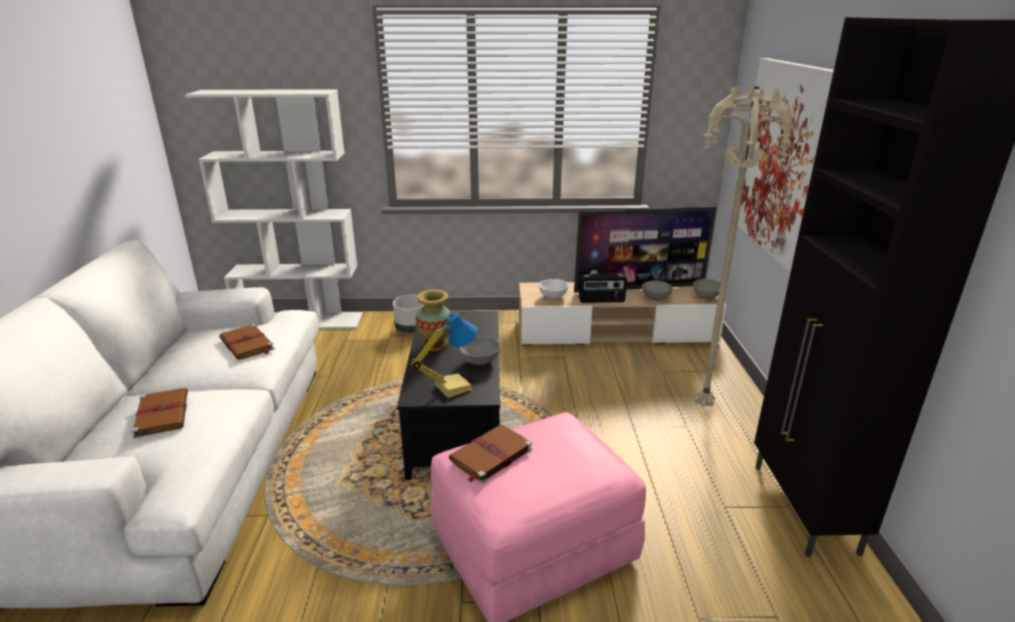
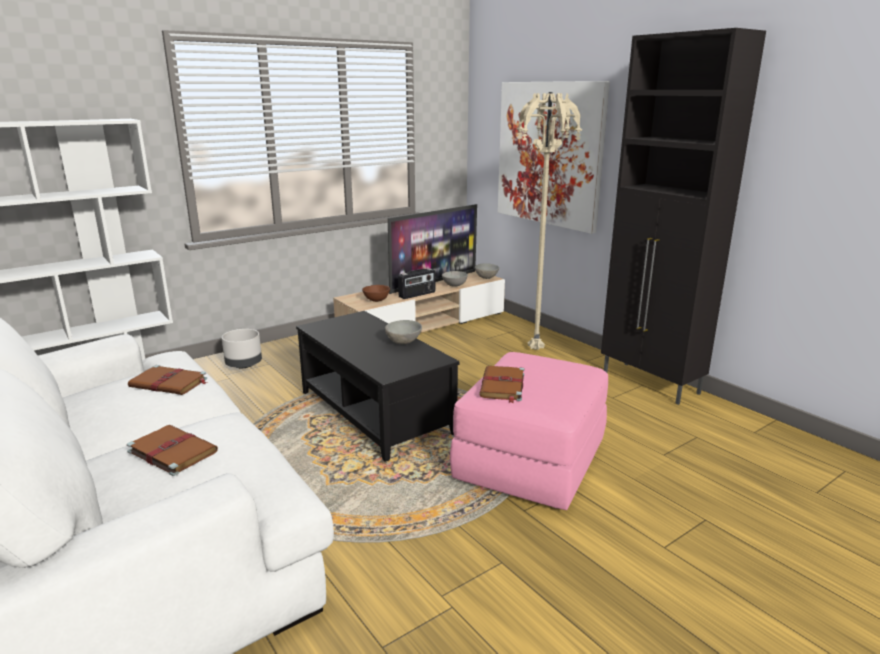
camera: 35 degrees left, 5 degrees down
(435, 345) = (349, 342): vase -> none
(452, 386) = (406, 361): table lamp -> none
(552, 297) = (376, 300): white bowl -> brown bowl

